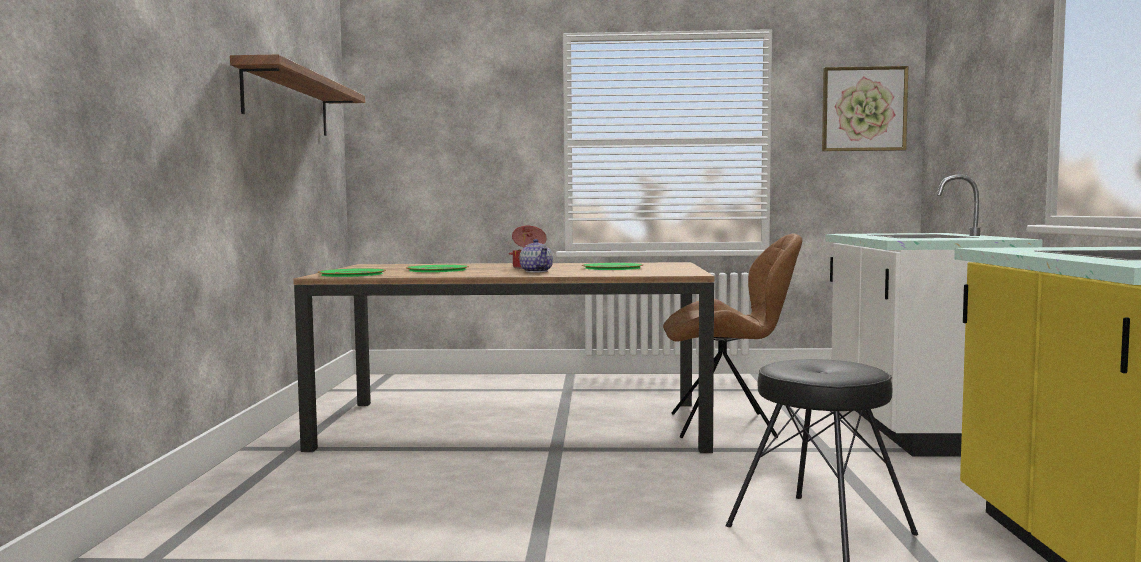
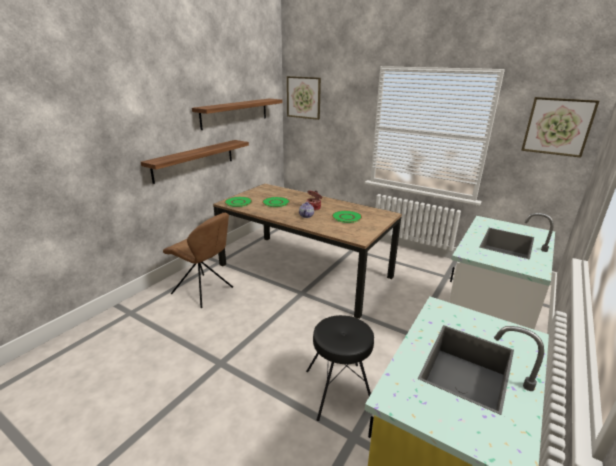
camera: 30 degrees right, 20 degrees up
(231, 180) = (194, 160): none -> shelf
(398, 101) = (303, 97): none -> picture
(727, 425) = (389, 300): brown chair -> brown chair (204, 291)

